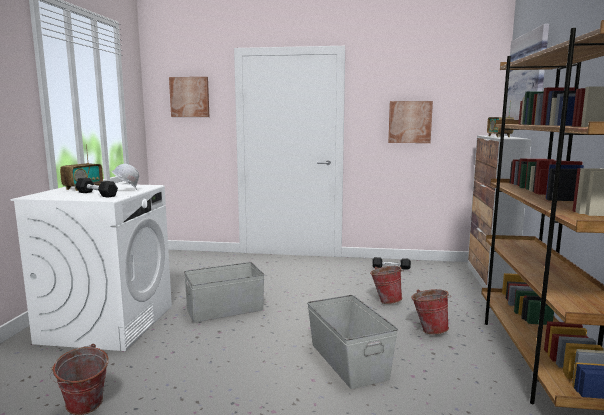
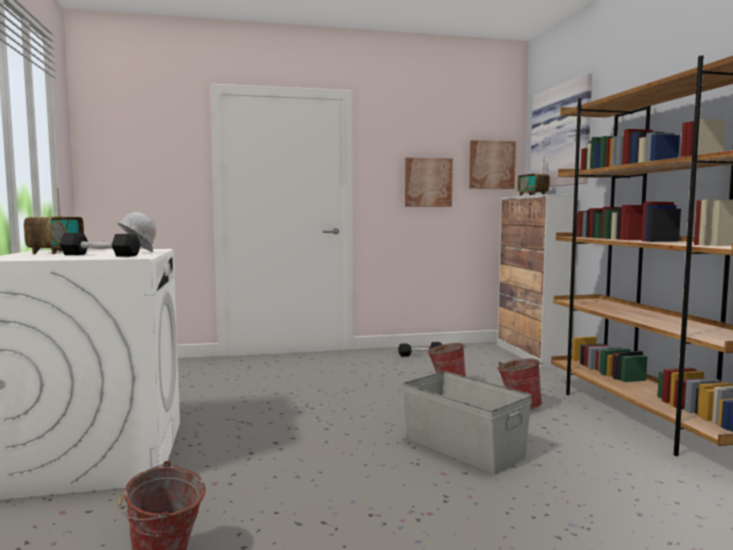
camera: 20 degrees left, 5 degrees down
(189, 97) = (145, 145): picture -> picture (491, 165)
(225, 309) = (260, 418): grey storage box -> none

